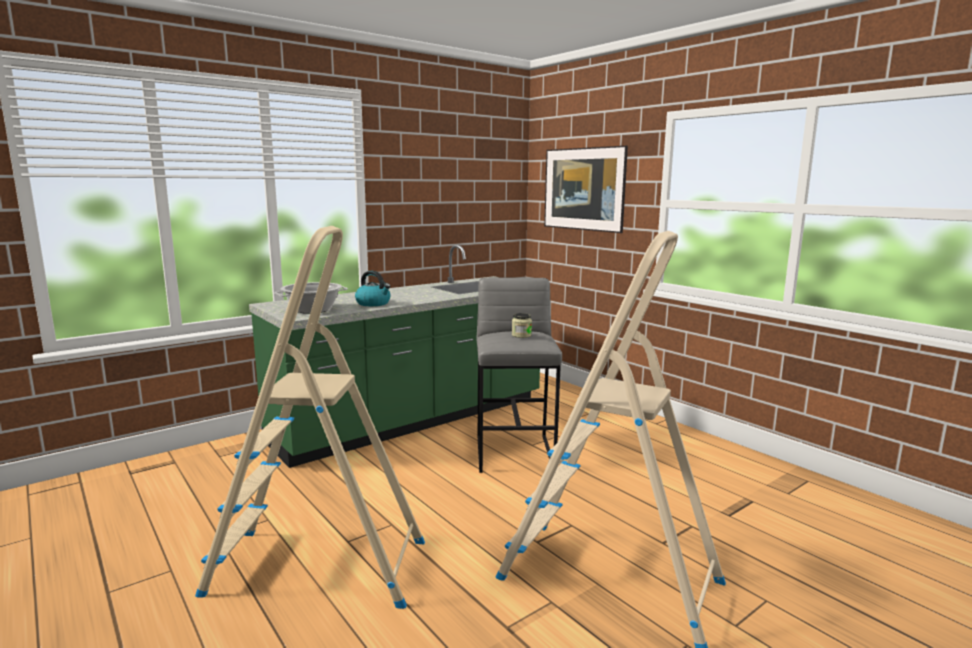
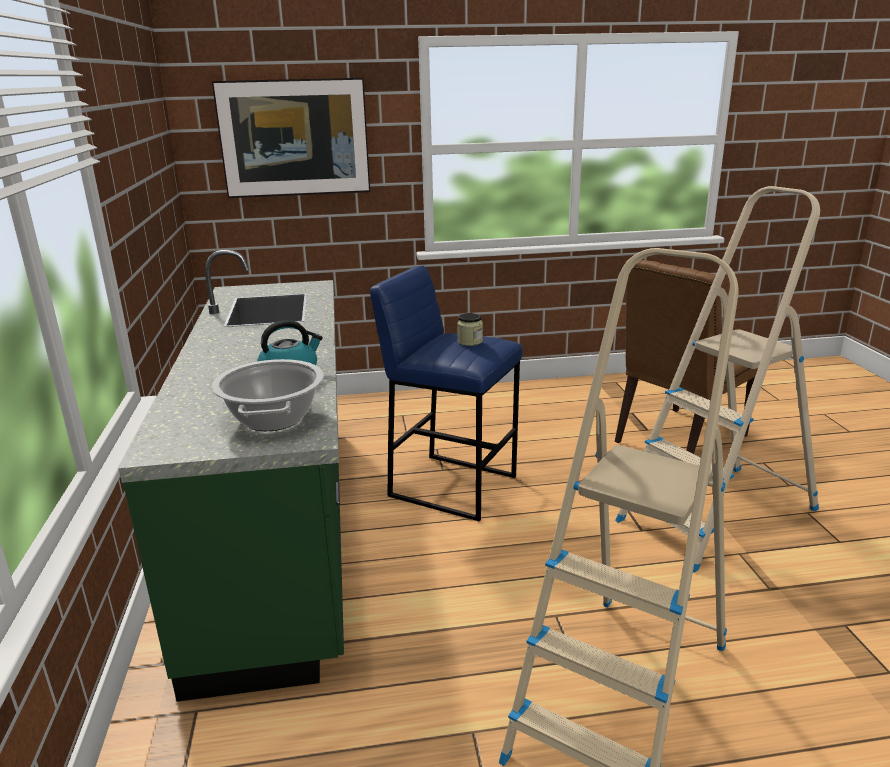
camera: 60 degrees left, 10 degrees up
(514, 452) = (451, 485): grey stool -> blue stool
(740, 537) = (680, 438): none -> brown chair

